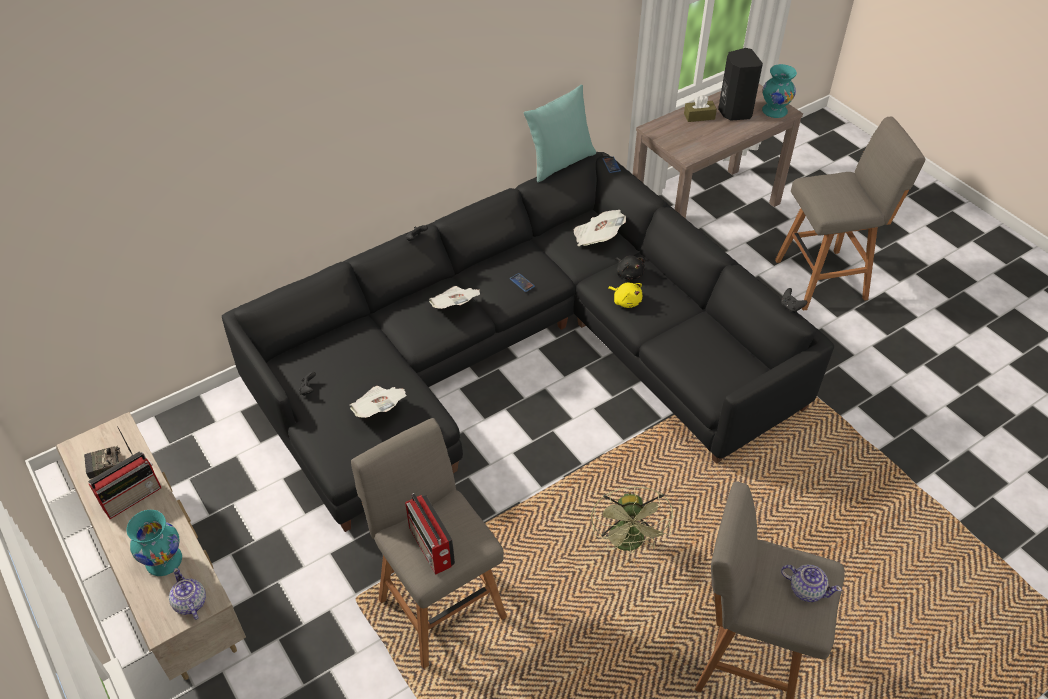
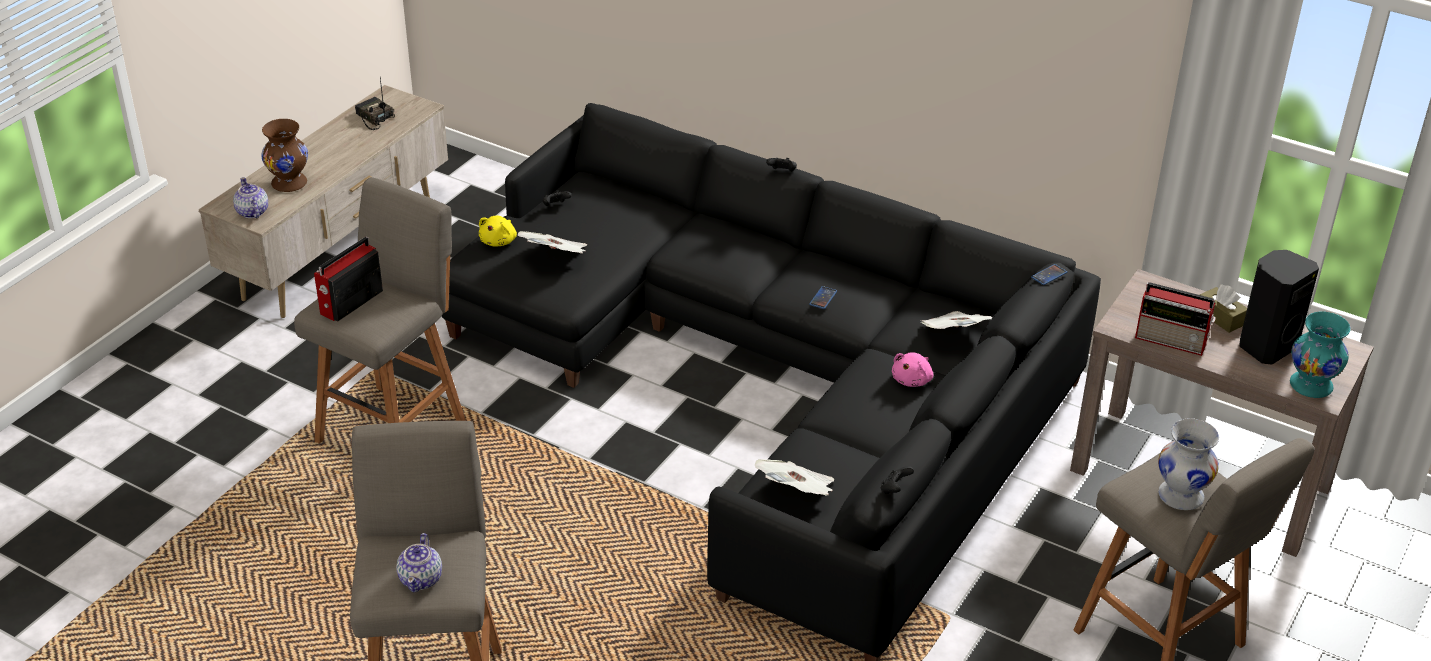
camera: 65 degrees right, 10 degrees down
(133, 496) = (349, 142): radio -> radio (1172, 341)
(163, 561) = (288, 183): turquoise vase -> brown vase
(190, 603) = (252, 212): teapot -> teapot turned 60 degrees counterclockwise
(455, 306) = (745, 261): newspaper -> newspaper (797, 492)
(560, 163) = (1015, 235): turquoise pillow -> none
(626, 301) = (859, 389): yellow plush toy -> yellow plush toy (499, 241)
(629, 273) = (912, 380): black plush toy -> pink plush toy
(629, 543) = (548, 551): green fan -> none
(843, 194) = (1180, 495): none -> white vase

